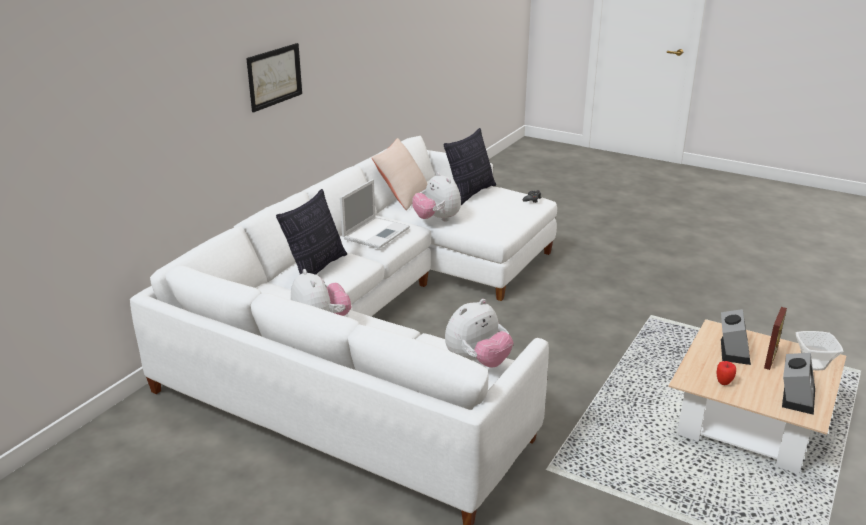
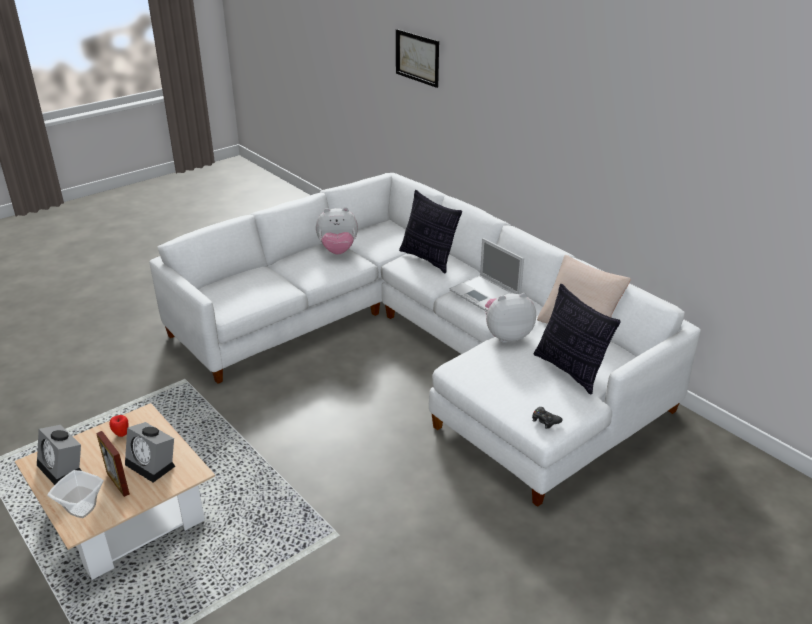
camera: 110 degrees right, 5 degrees up
(274, 76) = (535, 116): picture -> picture (417, 57)
(477, 362) = (237, 299): plush toy -> none

